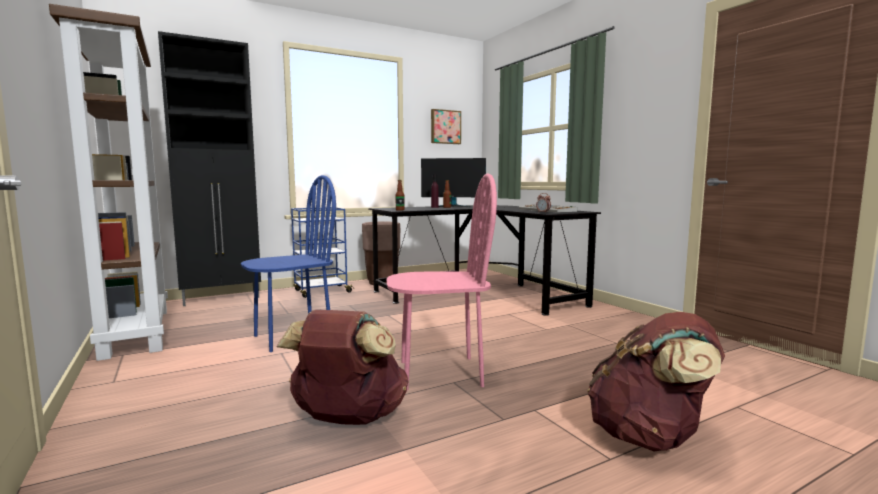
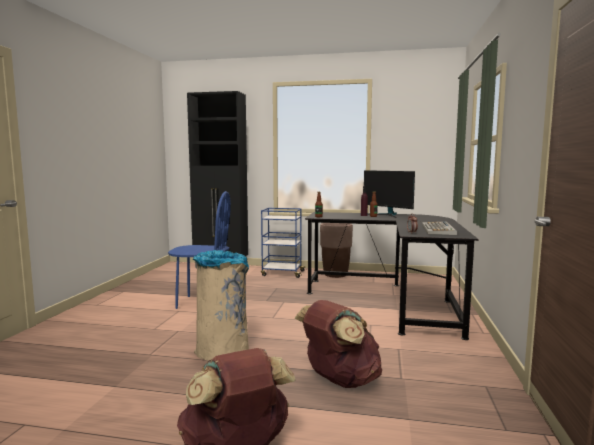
camera: 40 degrees right, 0 degrees up
(135, 332) = (149, 279): brown bookcase -> none
(347, 419) = (128, 359): brown backpack -> brown backpack (339, 380)
(440, 373) = (222, 352): pink chair -> beige trash can
(445, 127) = (416, 137): picture -> none

